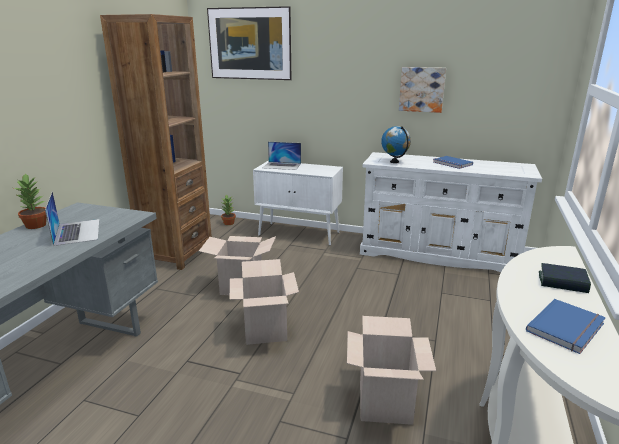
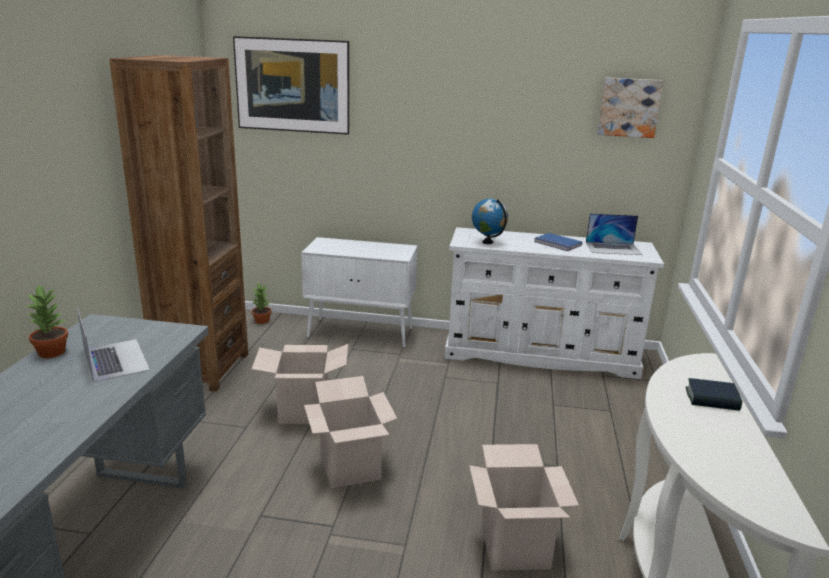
camera: 10 degrees left, 0 degrees up
(282, 166) = (338, 245): laptop -> laptop (613, 248)
(422, 89) = (517, 151): picture -> picture (629, 107)
(568, 328) = (727, 453): blue book -> none

